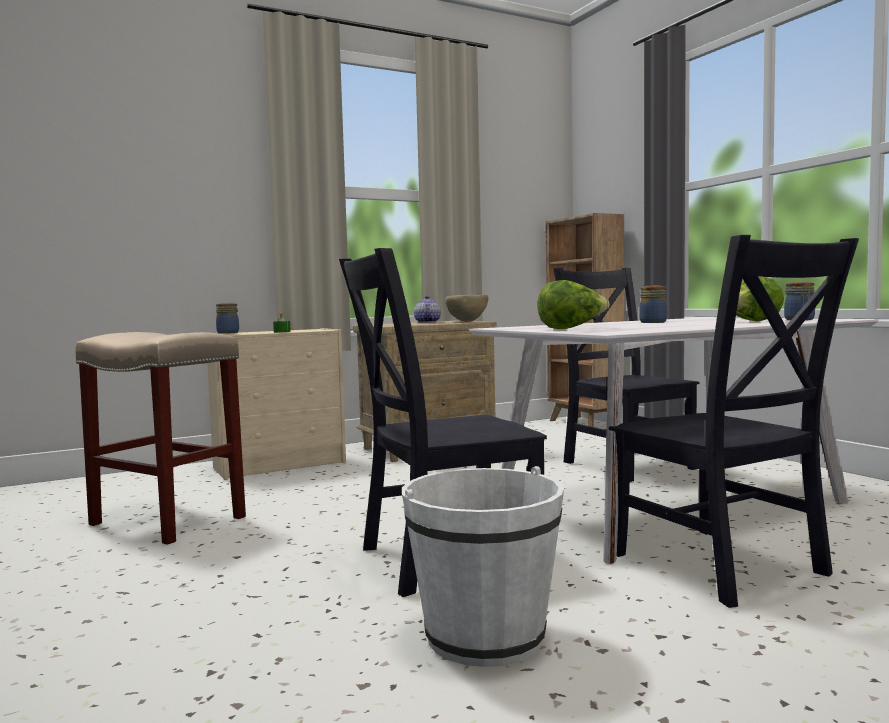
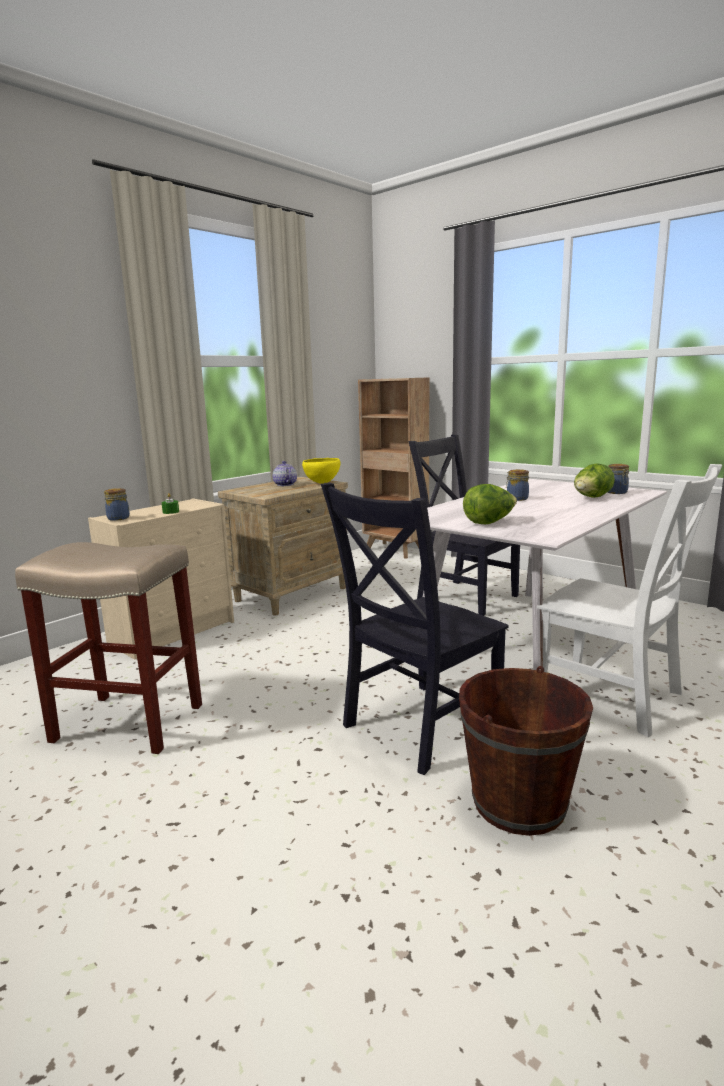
camera: 20 degrees left, 10 degrees up
(467, 321) = (322, 483): brown bowl -> yellow bowl
(485, 637) = (519, 803): white bucket -> brown bucket
(723, 567) = (614, 697): black chair -> white chair

